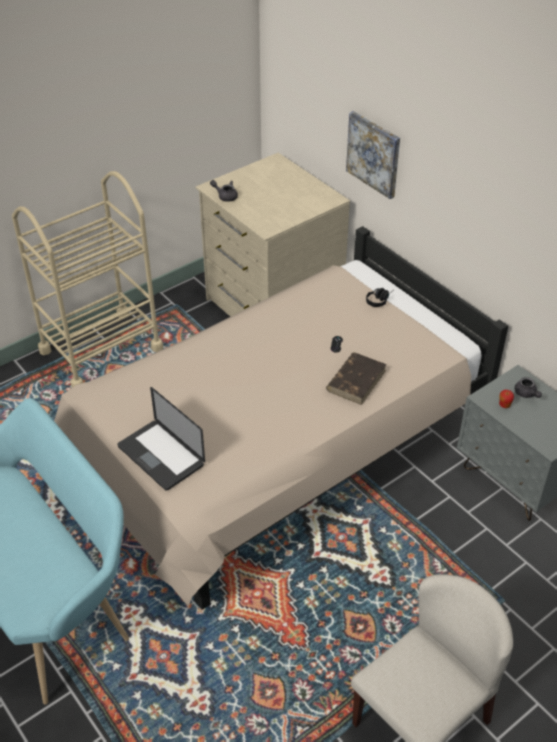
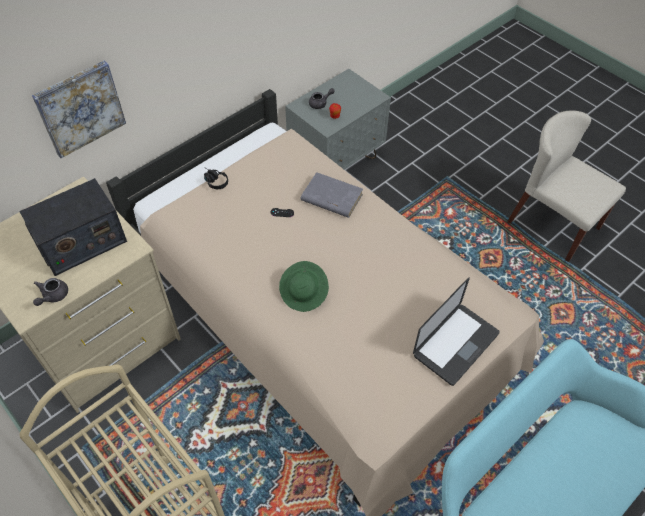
camera: 95 degrees left, 10 degrees up
(237, 356) = (304, 293): none -> green hat
(275, 204) = (81, 242): none -> radio
(356, 380) = (331, 197): brown book -> grey book

